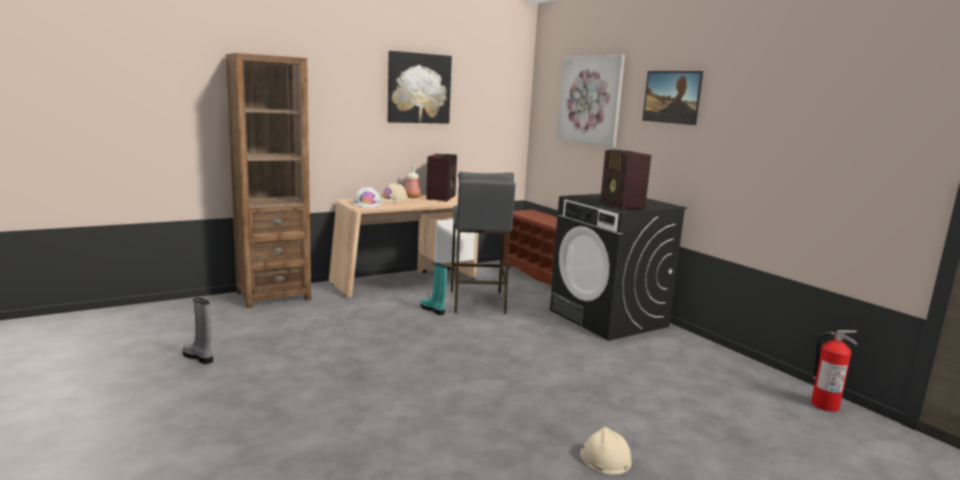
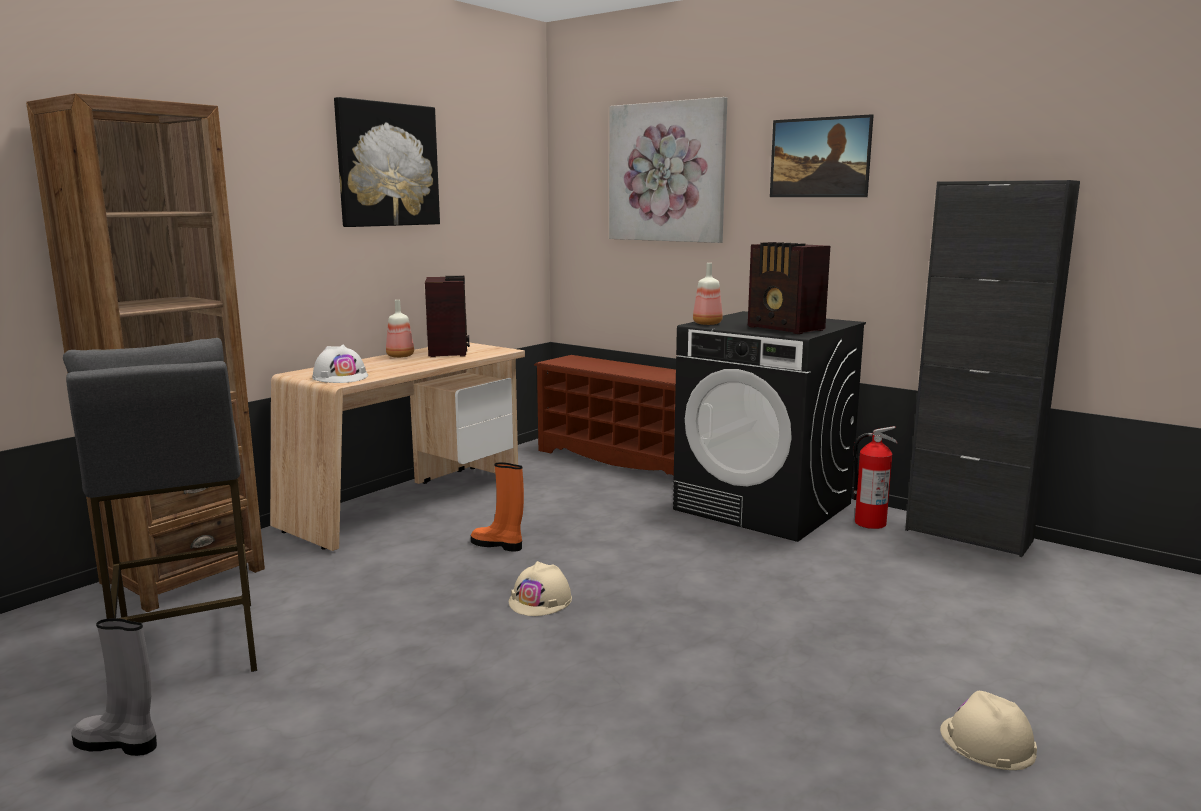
camera: 20 degrees left, 0 degrees up
(393, 200) = (375, 364): beige hard hat -> beige hard hat (540, 600)
(433, 310) = (498, 545): turquoise boot -> orange boot
(477, 302) = (555, 517): grey stool -> grey stool (187, 648)
(579, 197) = (708, 324): none -> bottle
(729, 358) = (968, 535): none -> black cabinet
(824, 405) = (1137, 577): fire extinguisher -> fire extinguisher (869, 523)

